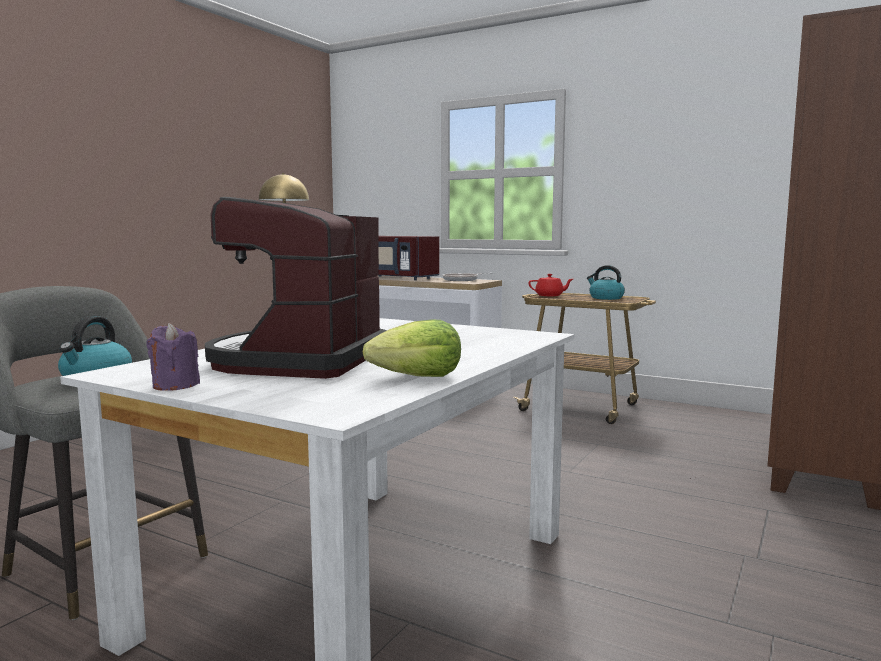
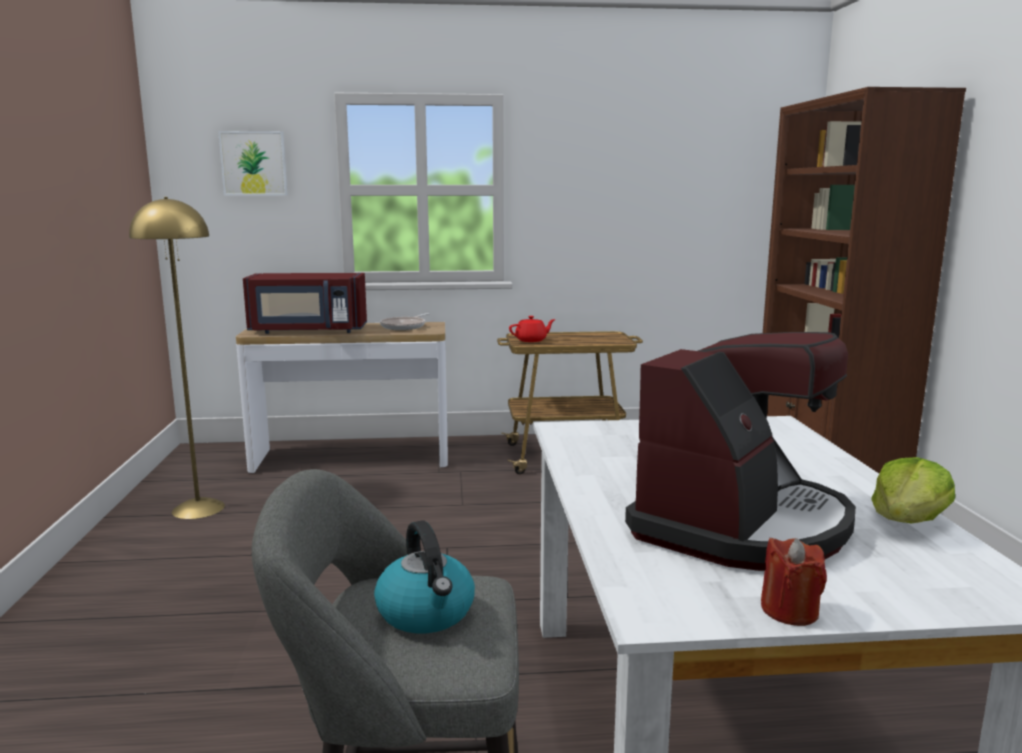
camera: 35 degrees left, 5 degrees up
(175, 385) = (789, 611): purple candle -> red candle
(299, 360) = (741, 525): coffee machine -> coffee machine turned 120 degrees counterclockwise
(389, 159) = (254, 163): none -> picture
(605, 298) = (586, 337): kettle -> none

